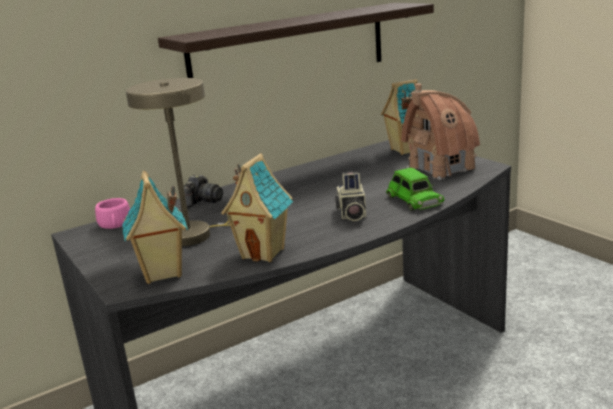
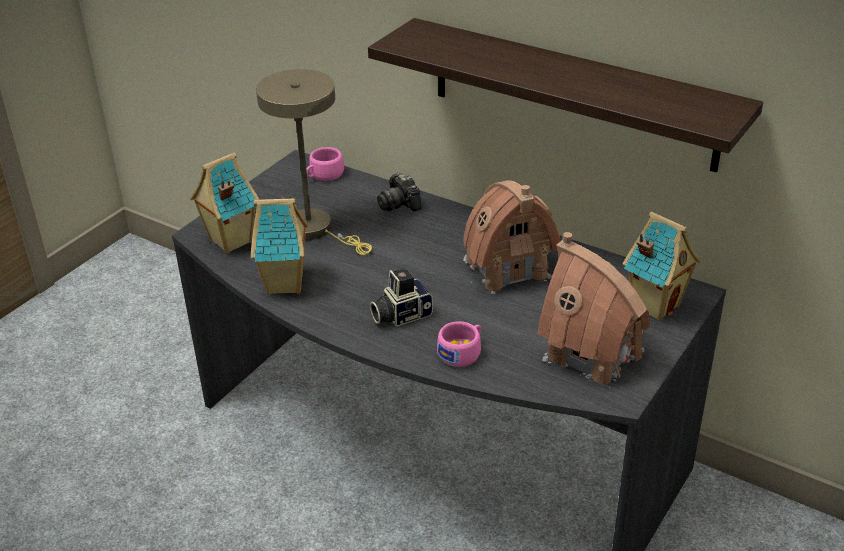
camera: 65 degrees right, 15 degrees up
(202, 202) = (399, 204): camera -> camera turned 60 degrees clockwise
(328, 179) = (507, 268): none -> toy house
(413, 200) = (462, 352): green toy car -> pink cup

